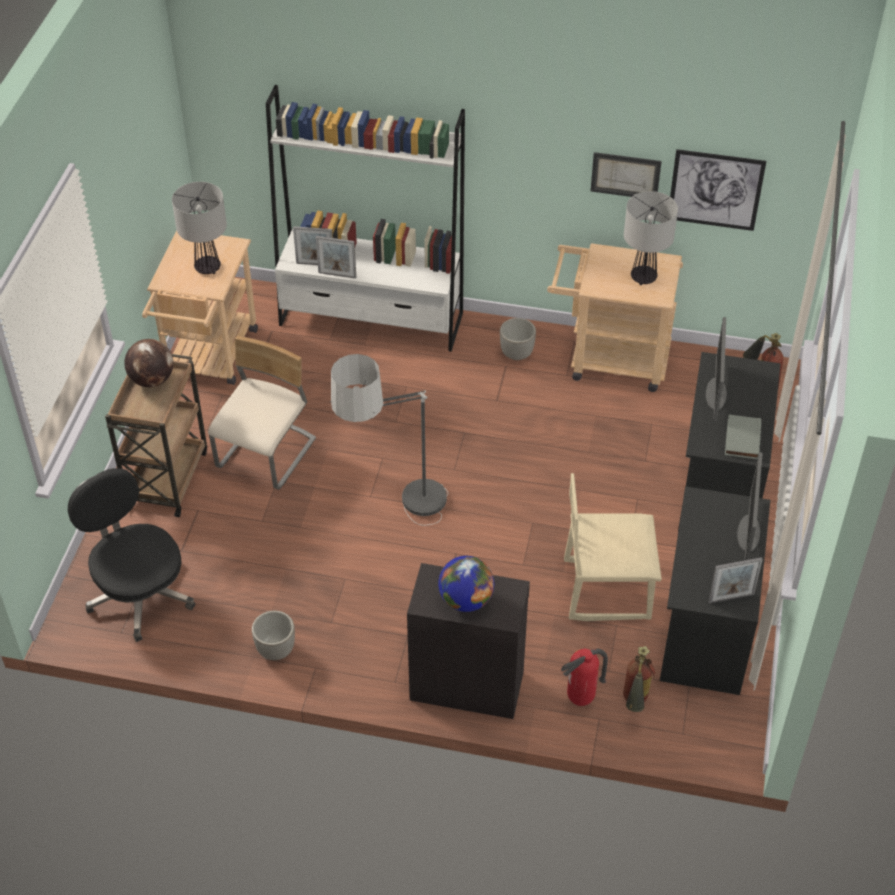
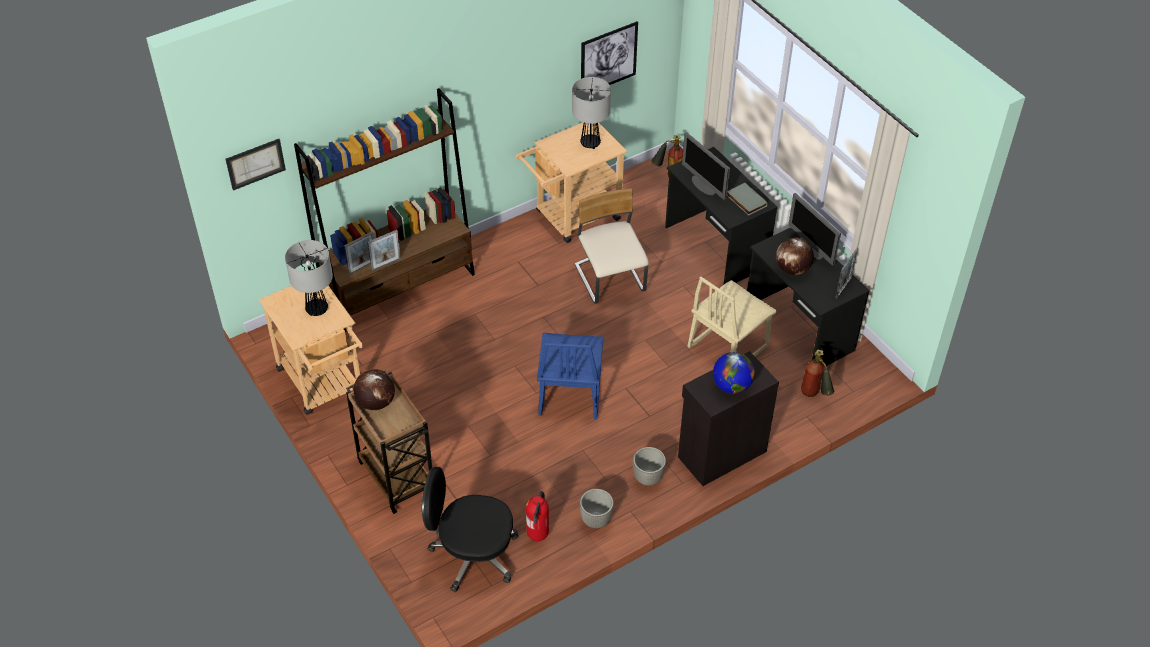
camera: 45 degrees left, 0 degrees up
(267, 455) = (442, 415): beige chair -> beige chair (610, 279)
(372, 319) = (400, 288): white bookcase -> brown bookcase
(397, 519) = (569, 394): floor lamp -> blue chair
(516, 353) = (515, 250): planter -> planter (647, 477)
(580, 700) = (786, 414): fire extinguisher -> fire extinguisher (538, 536)
(625, 175) = (550, 79): picture -> picture (255, 163)
(699, 540) = (792, 269): none -> globe

